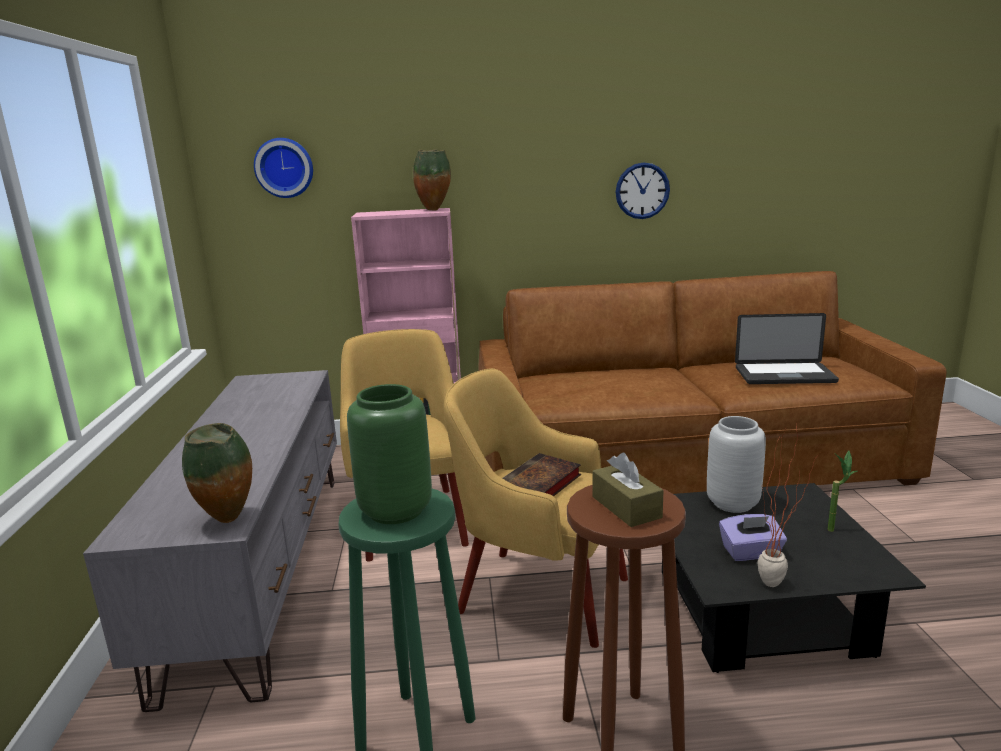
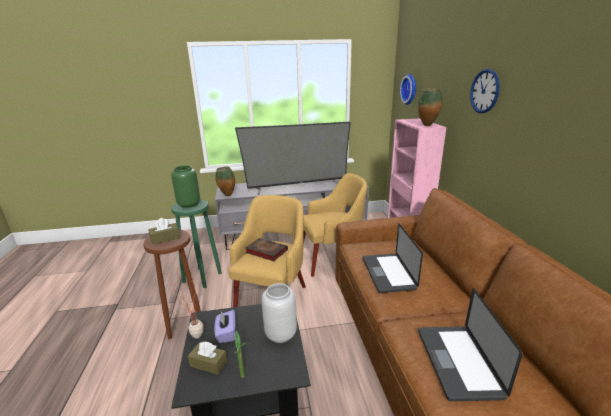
camera: 85 degrees right, 5 degrees up
(254, 428) = (297, 186): none -> television
(632, 388) = (388, 273): none -> laptop
(642, 191) = (561, 153): wall clock -> wall clock (484, 91)
(826, 562) = (208, 363): none -> brown tissue box

